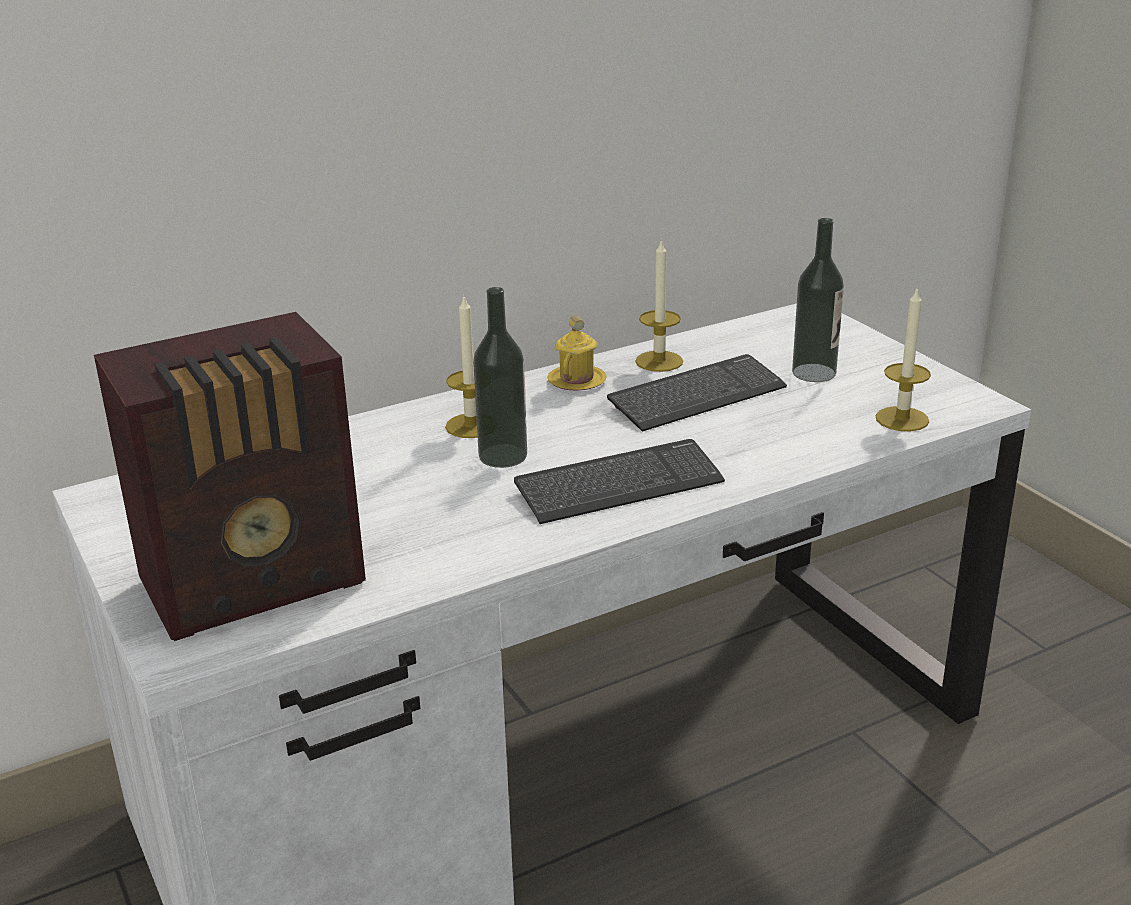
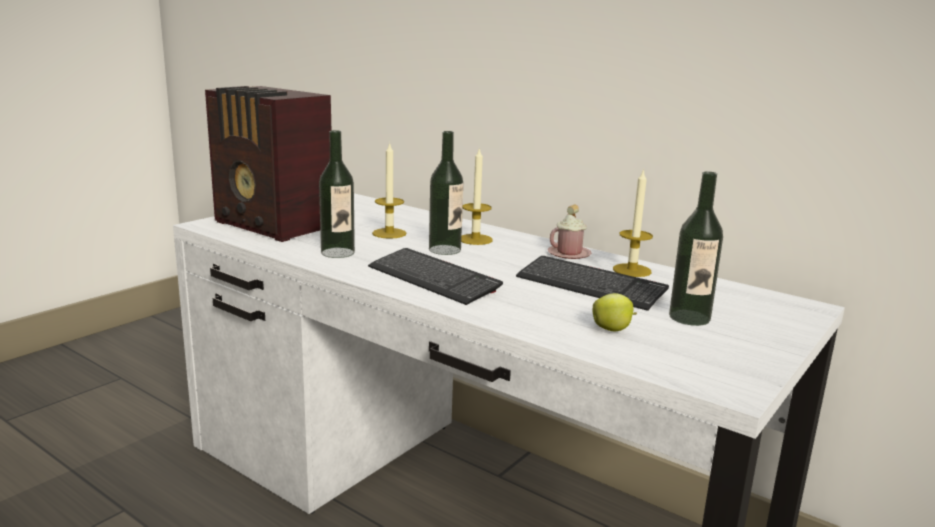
camera: 65 degrees right, 10 degrees down
(458, 540) = (337, 253): none -> bottle
(577, 380) = (569, 254): yellow mug -> pink mug
(831, 418) = (612, 330): none -> apple
(902, 419) = (647, 356): candle -> candle (389, 233)

